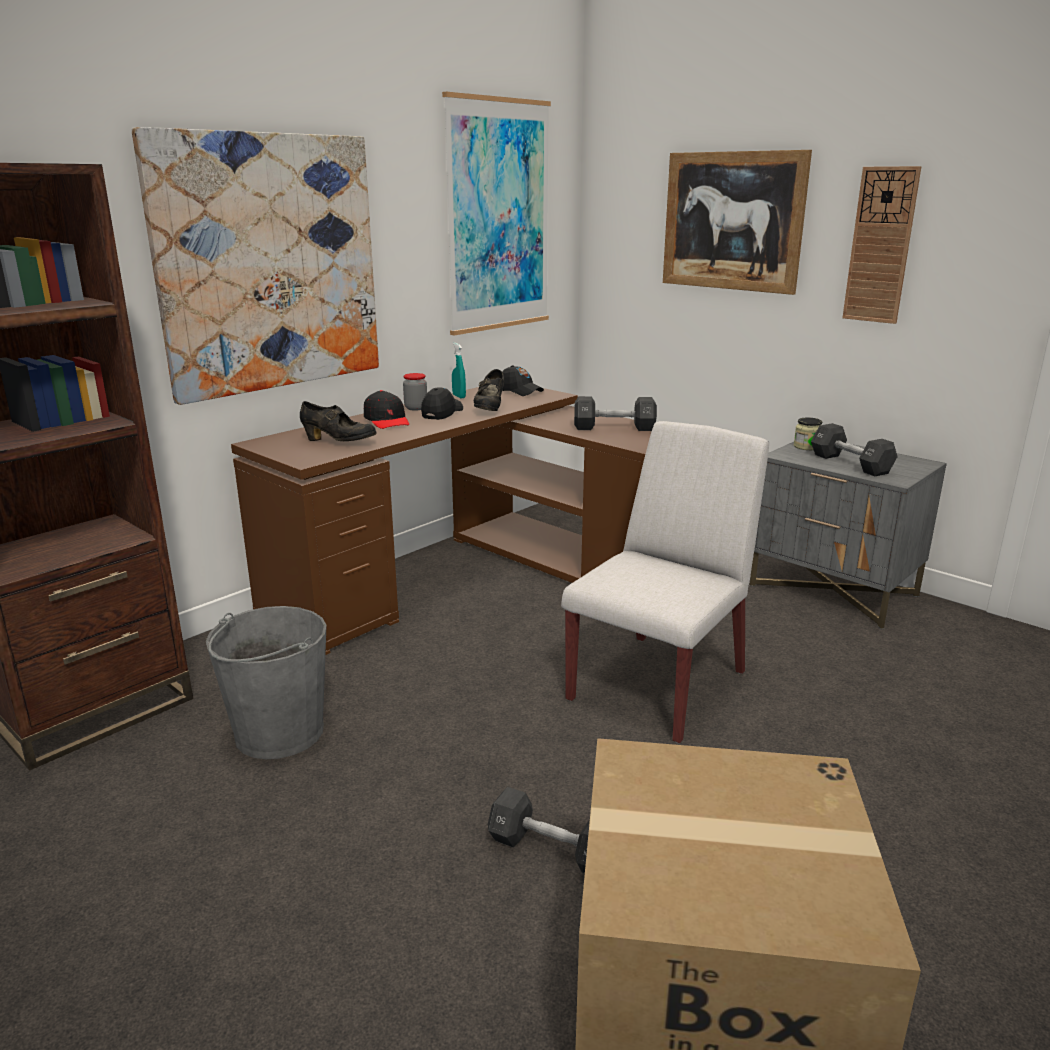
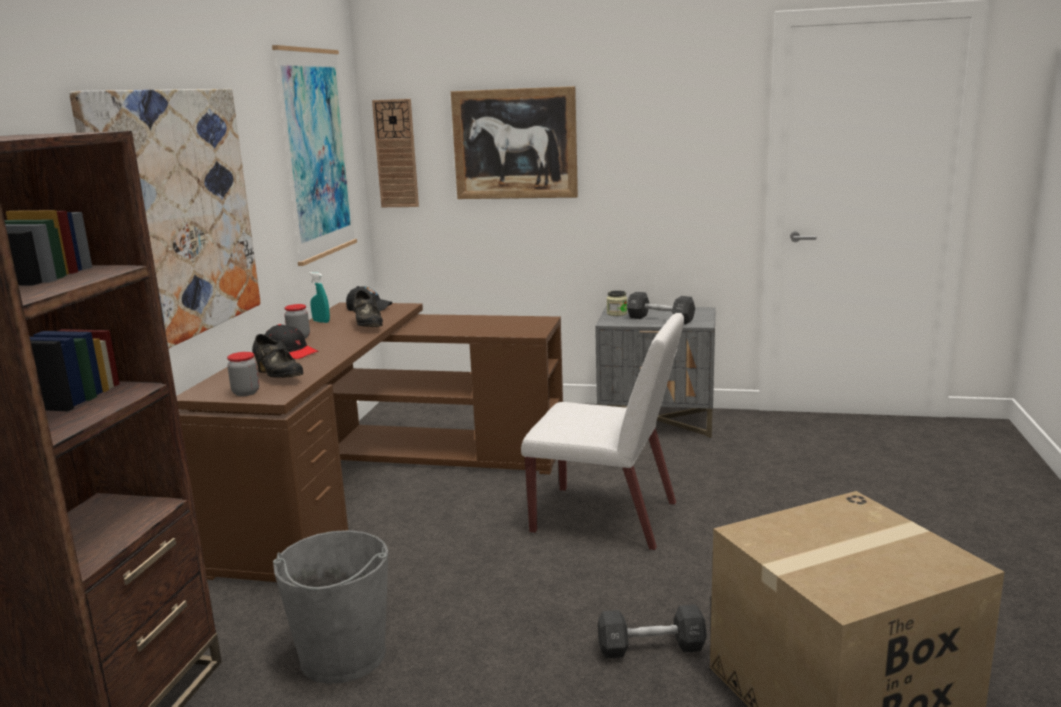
camera: 30 degrees left, 5 degrees down
(291, 451) = (246, 392): none -> jar
(338, 442) = (278, 377): black shoe -> black shoe turned 60 degrees clockwise
(442, 413) = (331, 337): black cap -> none
(614, 428) = (479, 324): black dumbbell -> none
(659, 684) = (607, 518): white chair -> white chair turned 105 degrees clockwise
(880, 246) = (640, 154): wall clock -> wall clock (396, 154)

